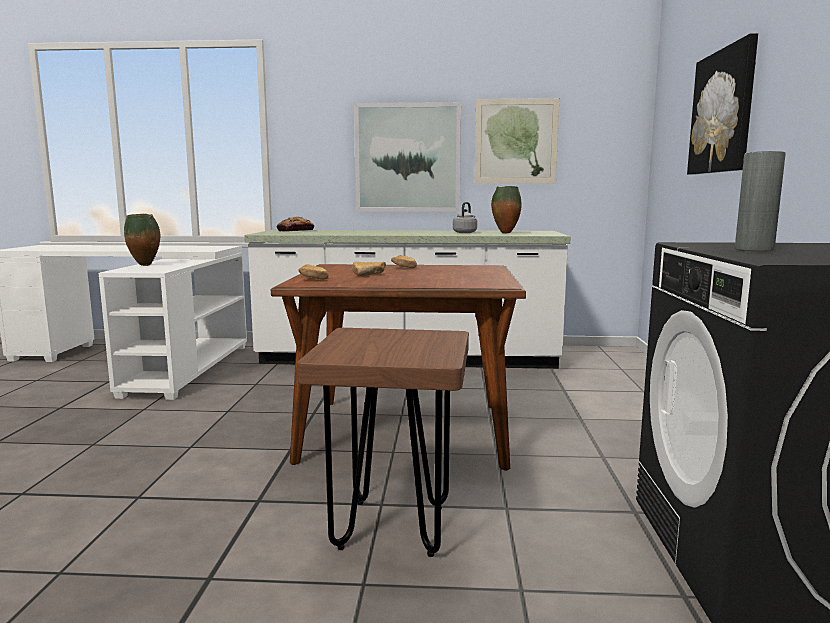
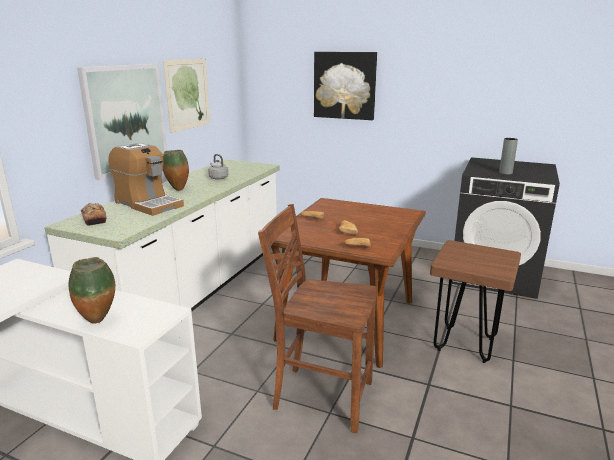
camera: 70 degrees left, 10 degrees up
(222, 439) = (321, 396): none -> brown chair
(346, 232) = (148, 204): none -> coffee machine
(505, 233) = (238, 171): vase -> vase (177, 190)

